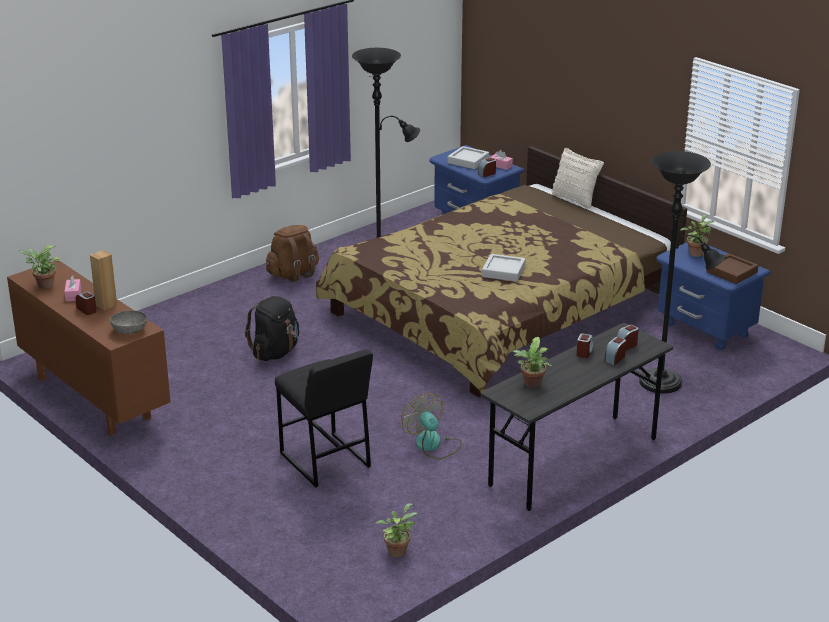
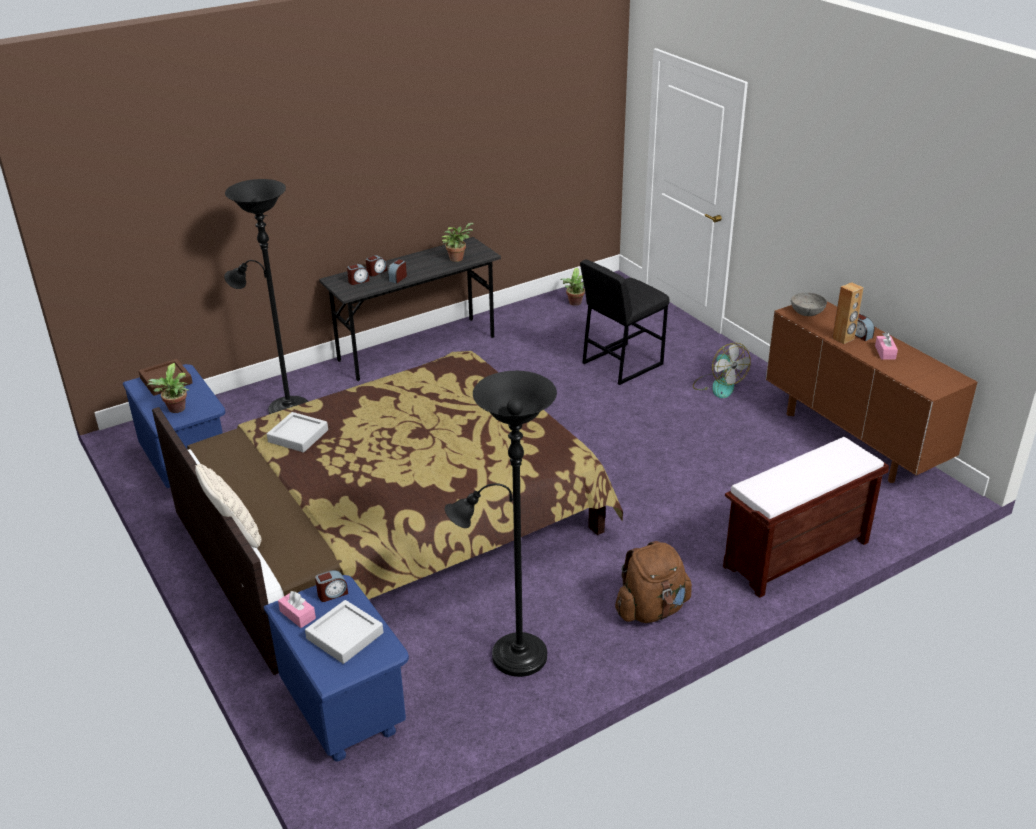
camera: 170 degrees left, 5 degrees up
(43, 285) = (925, 366): potted plant -> none
(182, 309) = (795, 555): none -> brown bench
(275, 352) = (670, 478): black backpack -> none
(326, 461) = (621, 364): black chair -> black chair turned 105 degrees counterclockwise
(433, 445) = (527, 370): fan -> fan (718, 385)
(503, 271) = (410, 403): grey tray -> grey tray (298, 436)

